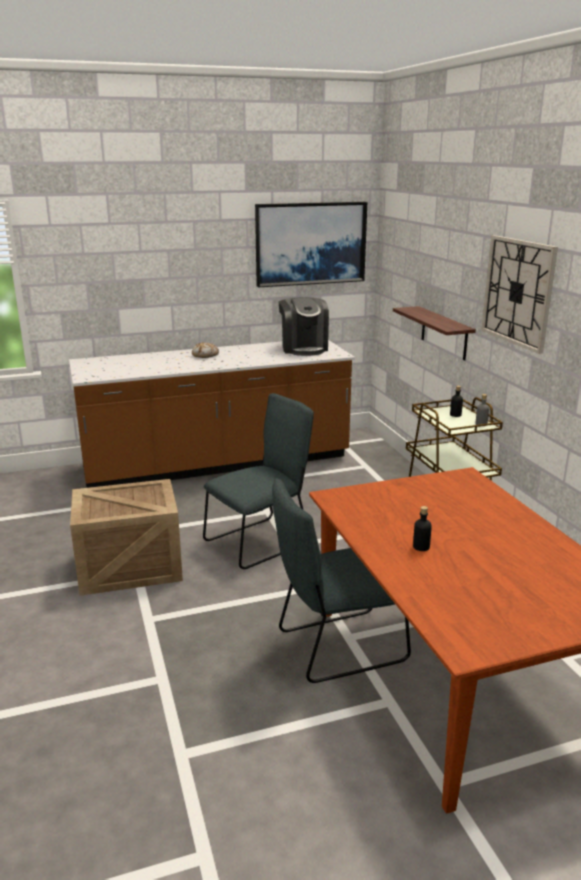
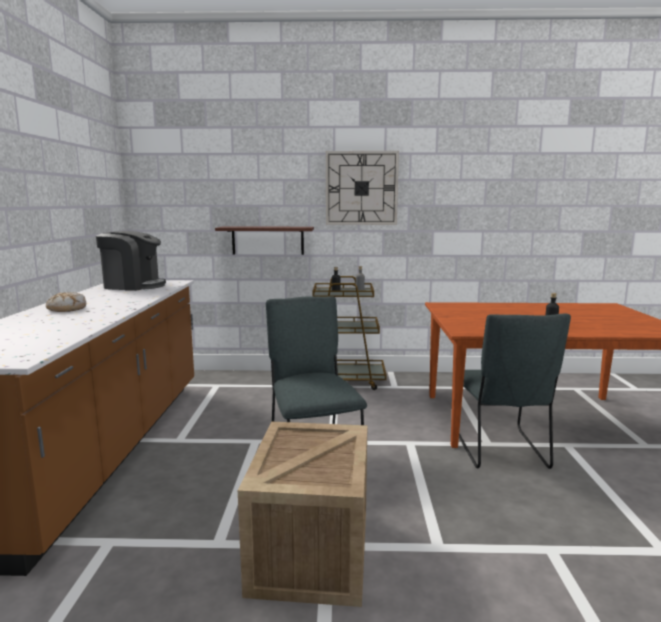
camera: 70 degrees left, 10 degrees down
(310, 243) = (89, 175): picture -> none

